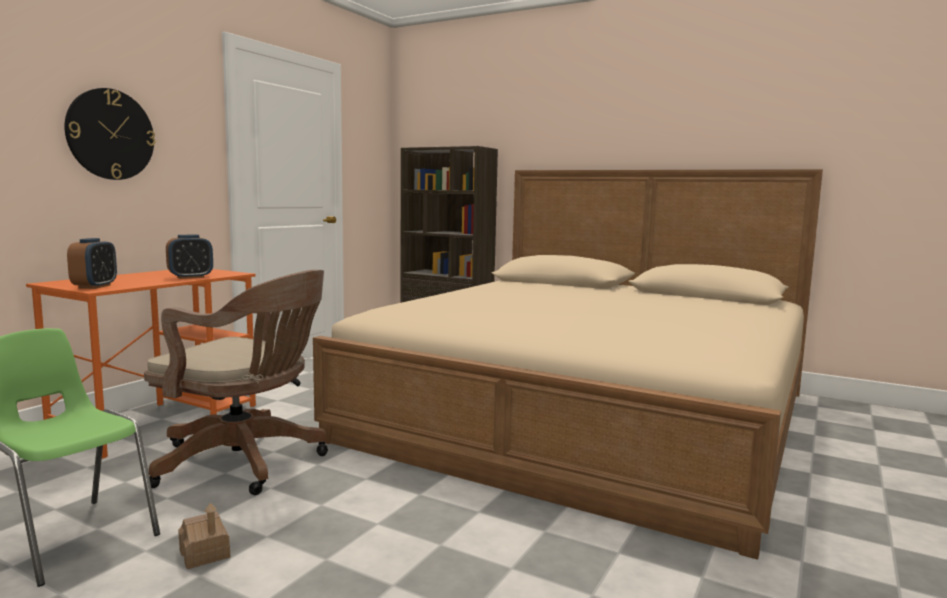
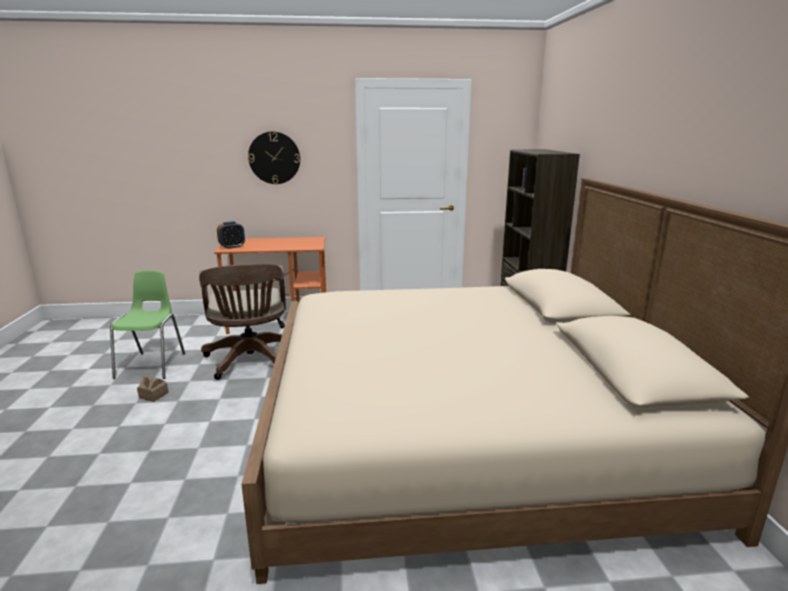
camera: 55 degrees right, 10 degrees up
(190, 277) = (286, 247): alarm clock -> none

